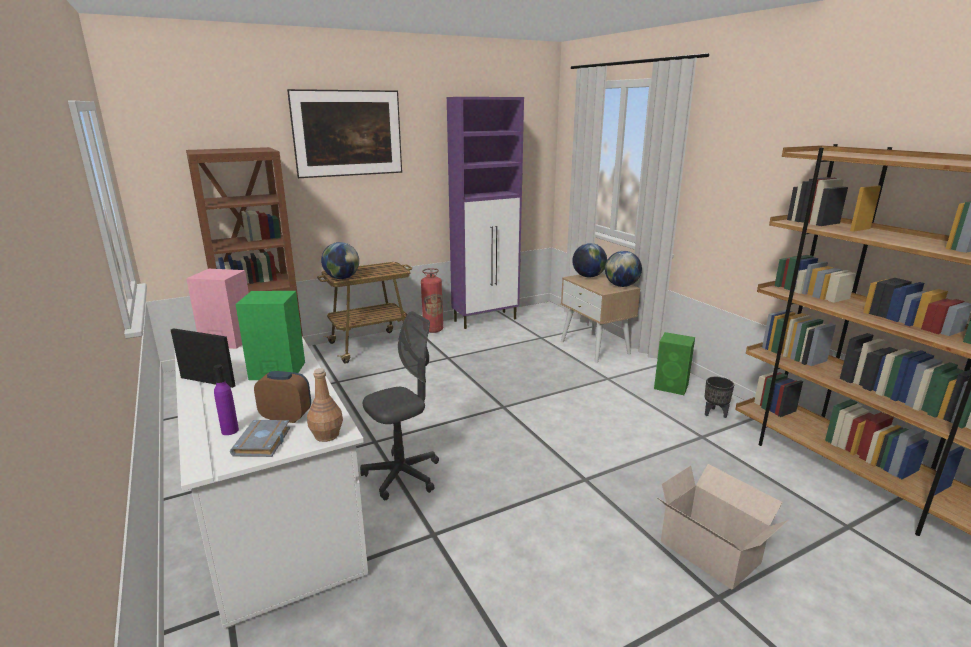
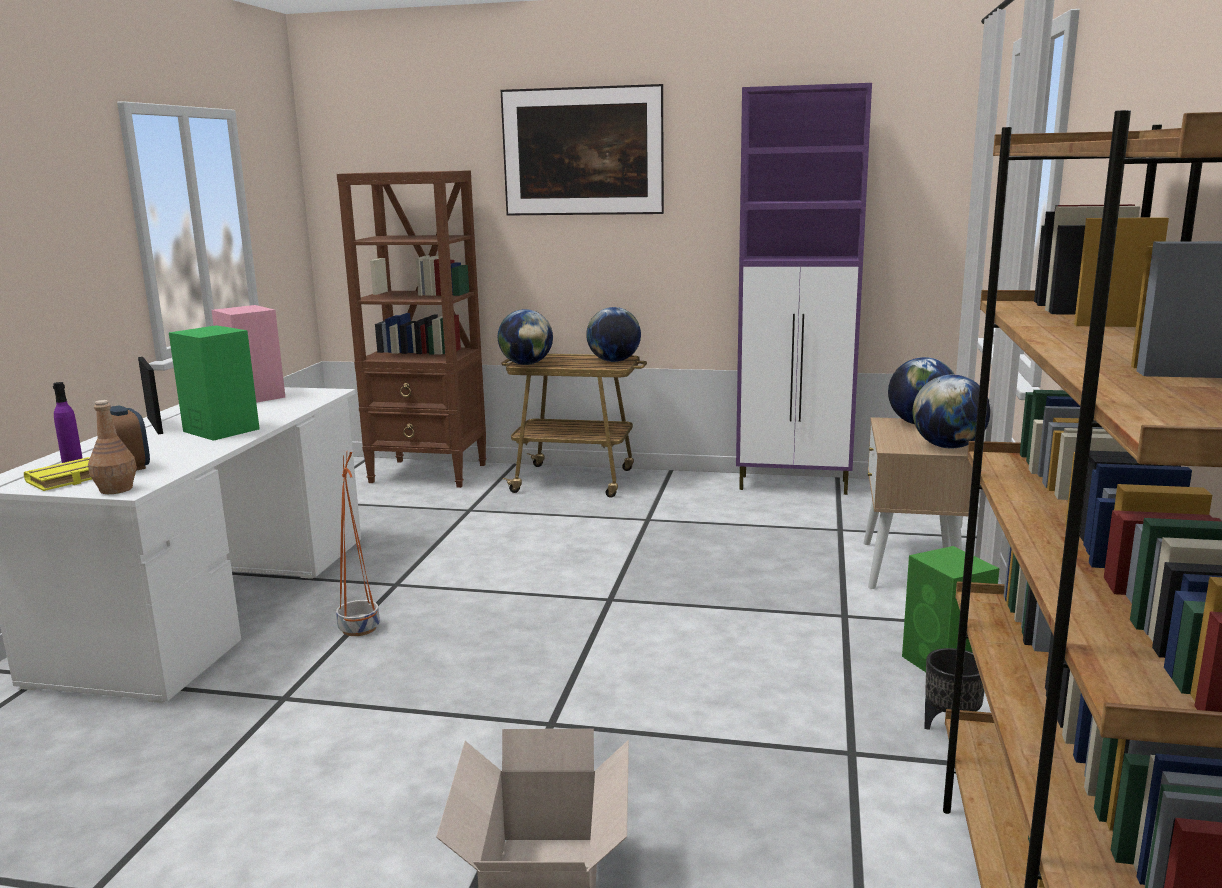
camera: 40 degrees right, 5 degrees down
(263, 443) = (67, 480): grey book -> yellow book
(389, 267) = (614, 361): none -> globe
(402, 476) = (359, 629): grey office chair -> orange planter
(433, 330) = (691, 480): fire extinguisher -> none

